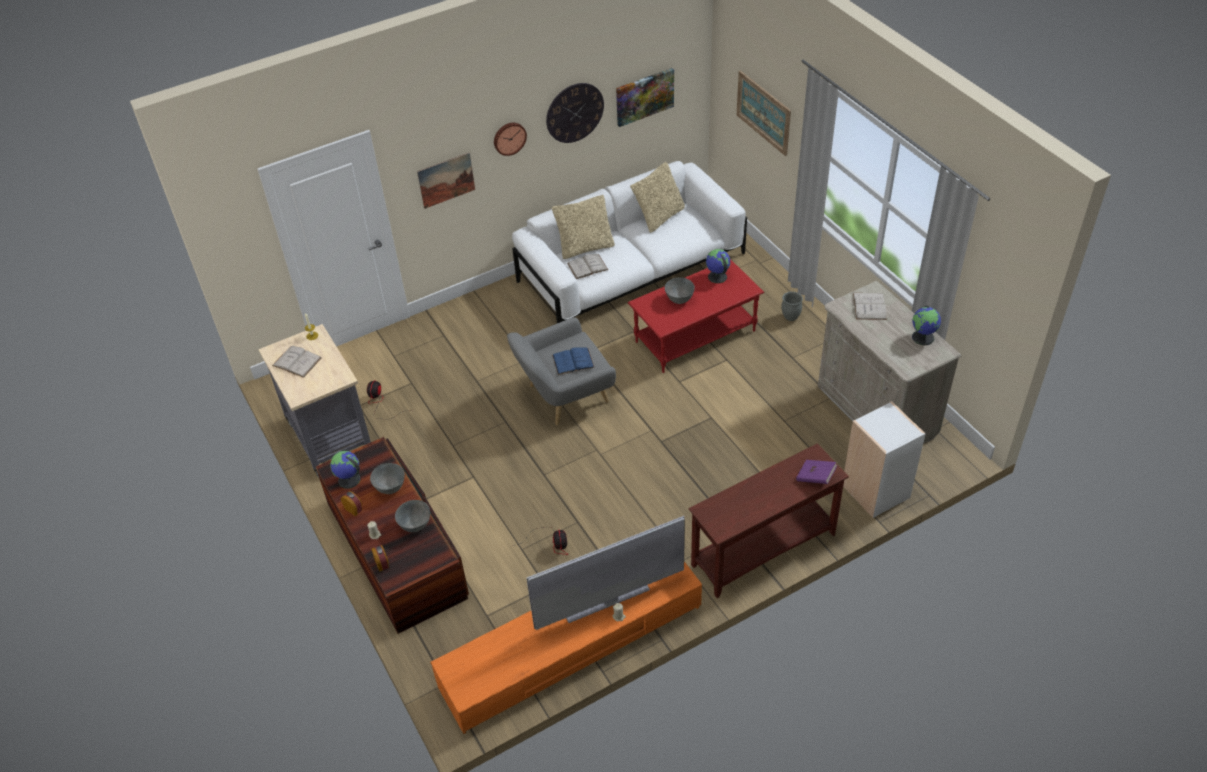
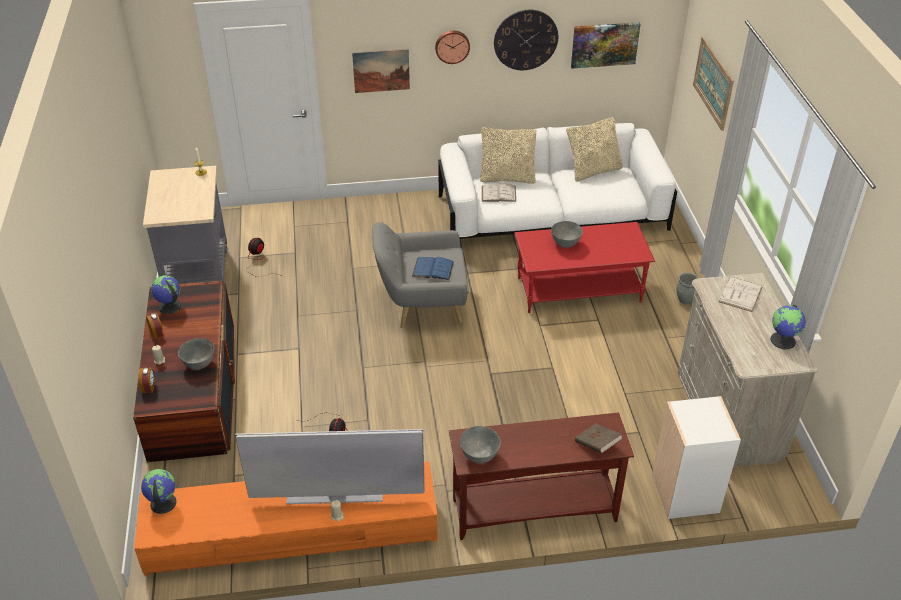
camera: 20 degrees right, 5 degrees down
(297, 361) = (174, 189): white book -> none
(391, 487) = (200, 325): grey bowl -> grey bowl (480, 456)
(717, 277) = (614, 234): globe -> globe (162, 503)
(815, 477) = (597, 445): purple book -> brown book

